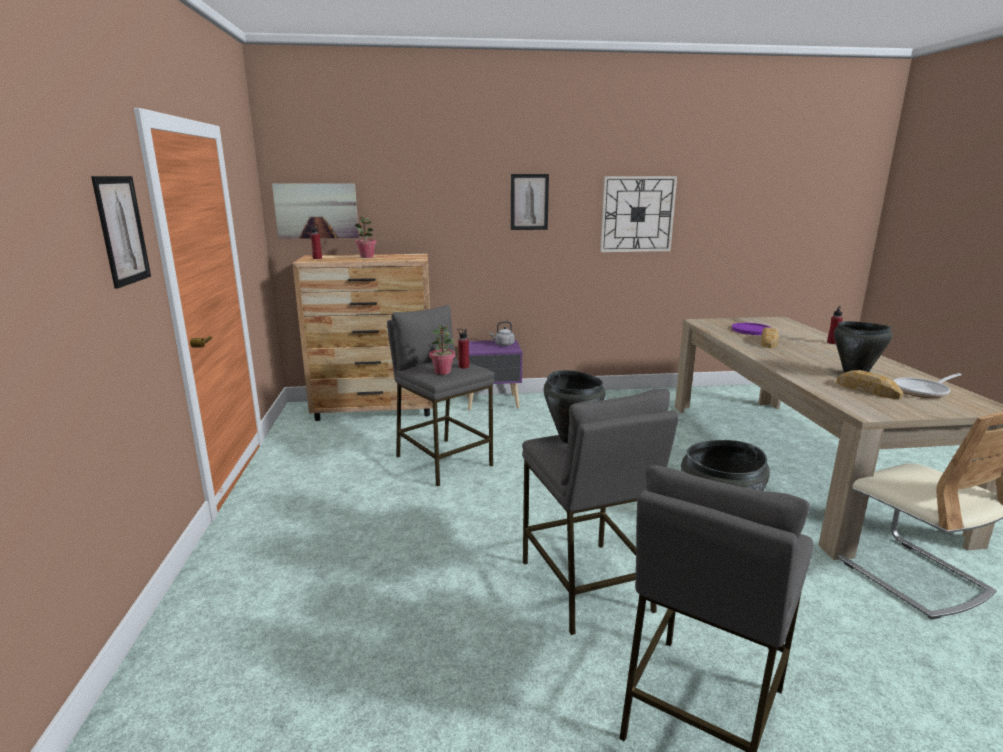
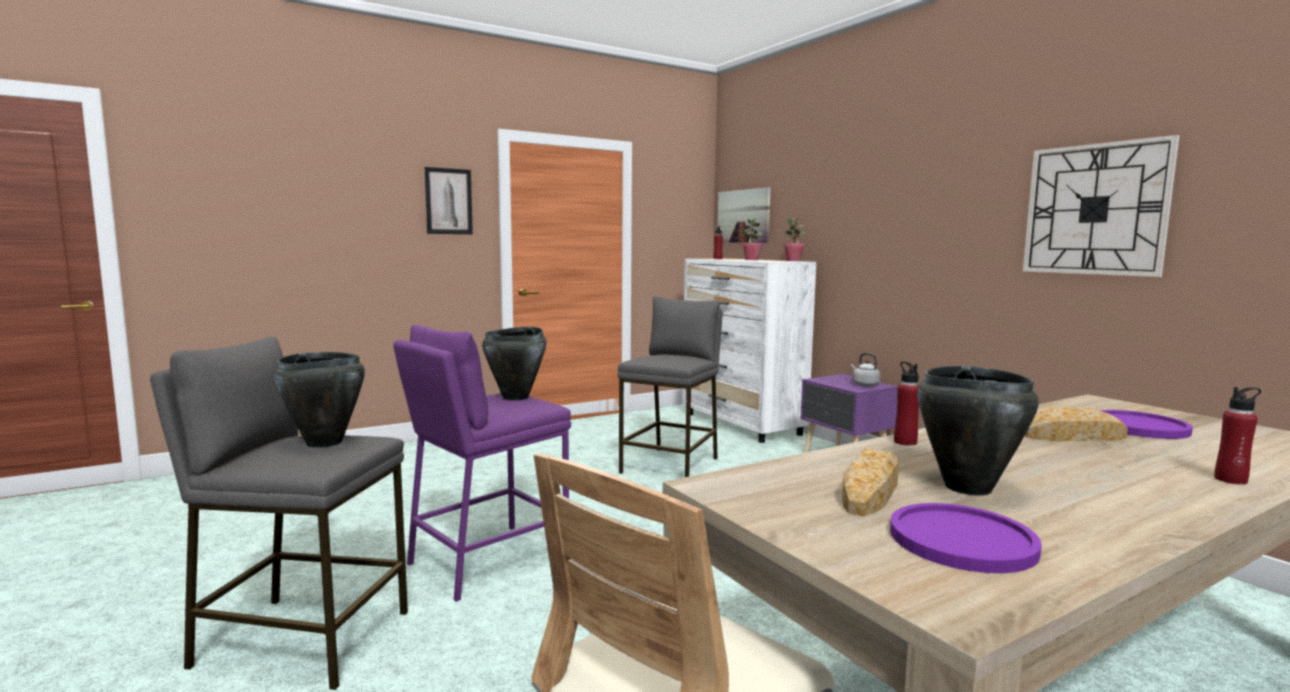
camera: 65 degrees right, 10 degrees down
(375, 409) = (741, 424): brown dresser -> white dresser
(443, 372) = (652, 358): potted plant -> potted plant (793, 261)
(463, 366) = (678, 360): red bottle -> red bottle (905, 442)
(529, 202) = (928, 197): picture -> none
(586, 586) = (487, 560): grey stool -> purple stool
(923, 391) = (962, 540): frying pan -> purple plate

